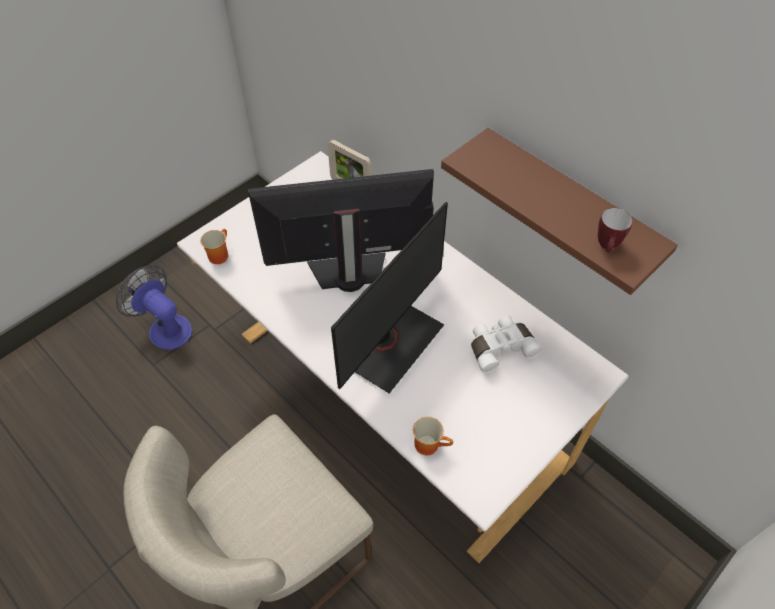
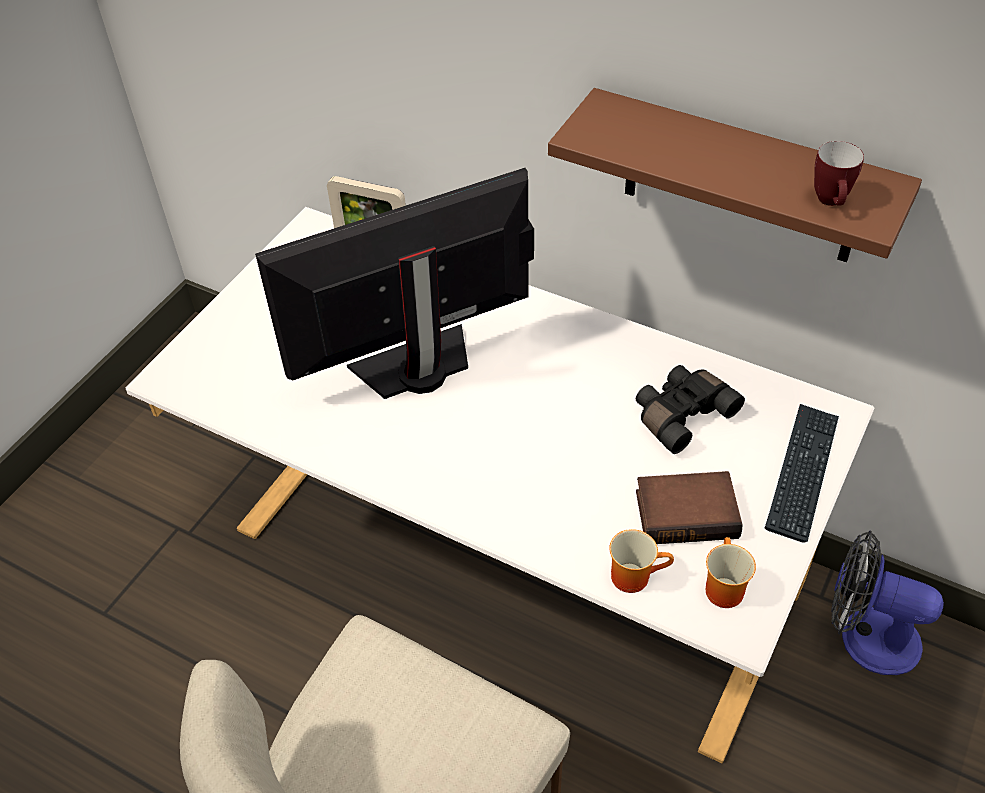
camera: 15 degrees left, 5 degrees down
(165, 327) = (105, 551): fan -> fan (865, 636)
(218, 254) = (200, 388): mug -> mug (721, 587)
(388, 342) = (516, 449): monitor -> none
(478, 413) = (687, 512): none -> book
(500, 347) = (681, 414): white binoculars -> black binoculars
(562, 407) = (802, 472): none -> keyboard

